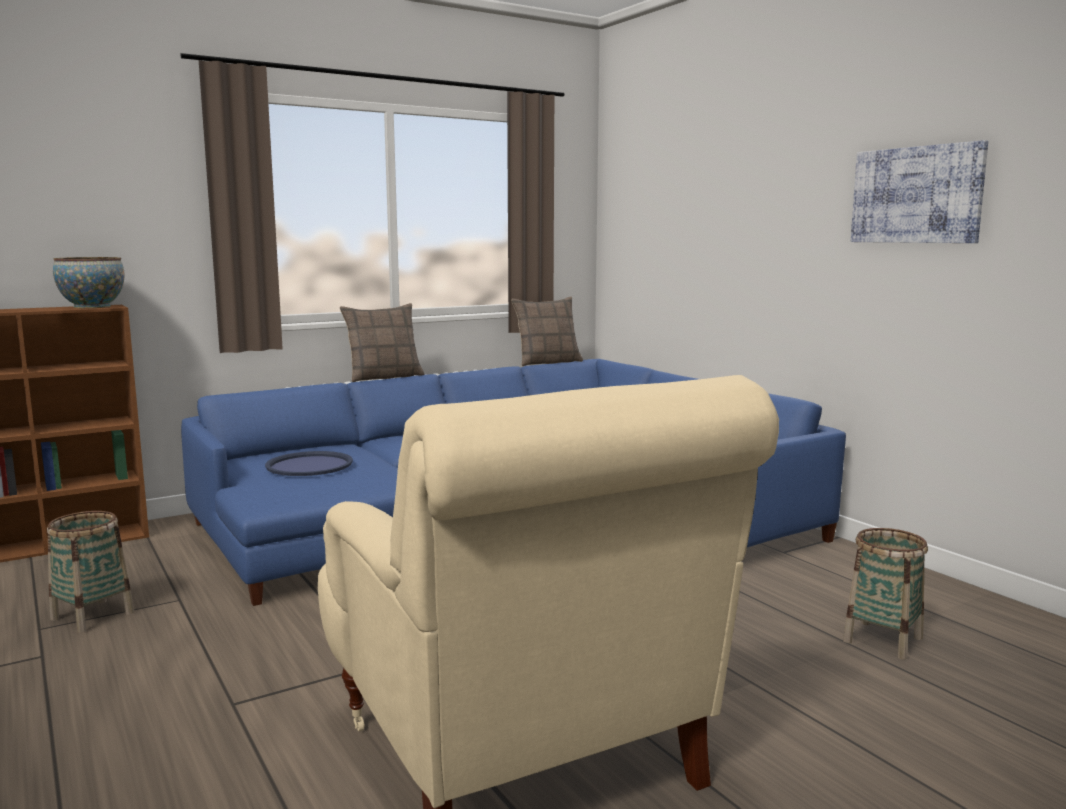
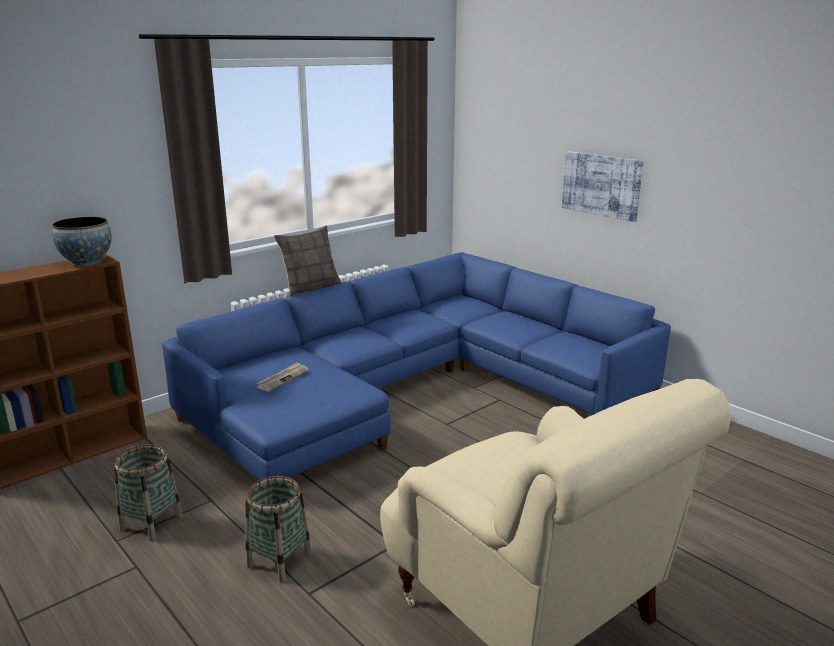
camera: 10 degrees left, 10 degrees up
(309, 465) = (283, 378): blue tray -> newspaper
(547, 362) = (425, 259): pillow -> none
(883, 639) = (718, 486): basket -> basket (279, 560)
(916, 195) = (734, 160): picture -> picture (601, 185)

